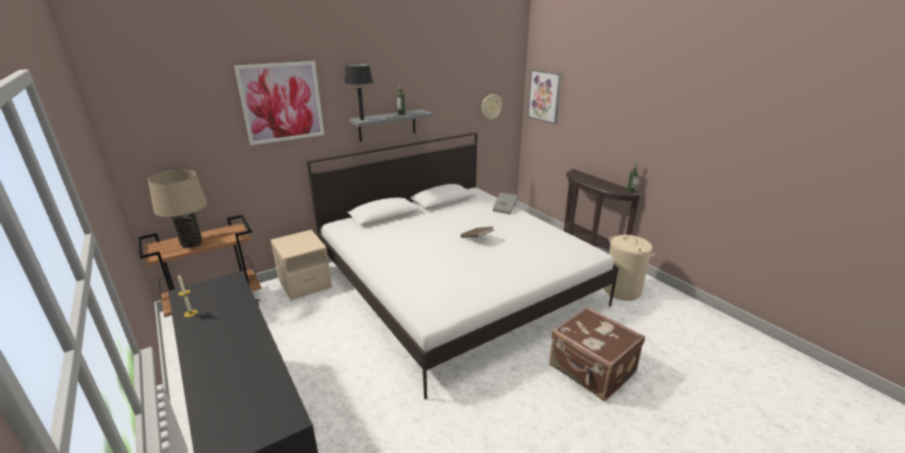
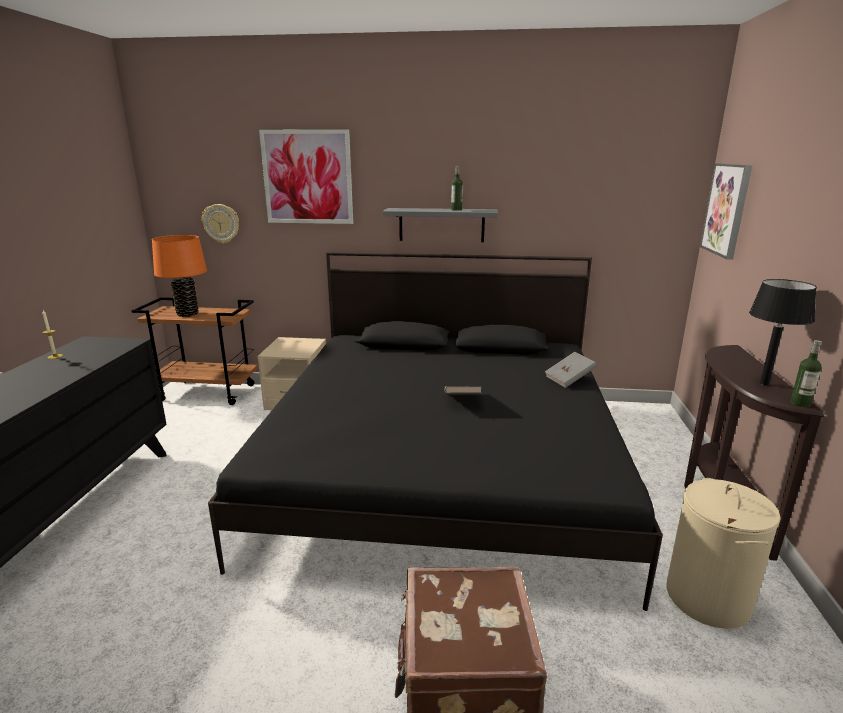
camera: 40 degrees right, 5 degrees down
(191, 243) = (187, 314): beige table lamp -> orange table lamp
(362, 119) = (396, 209): black table lamp -> black table lamp (765, 384)
(456, 285) = (443, 465): white bed -> black bed
(491, 107) = (628, 222): wall clock -> wall clock (221, 223)

